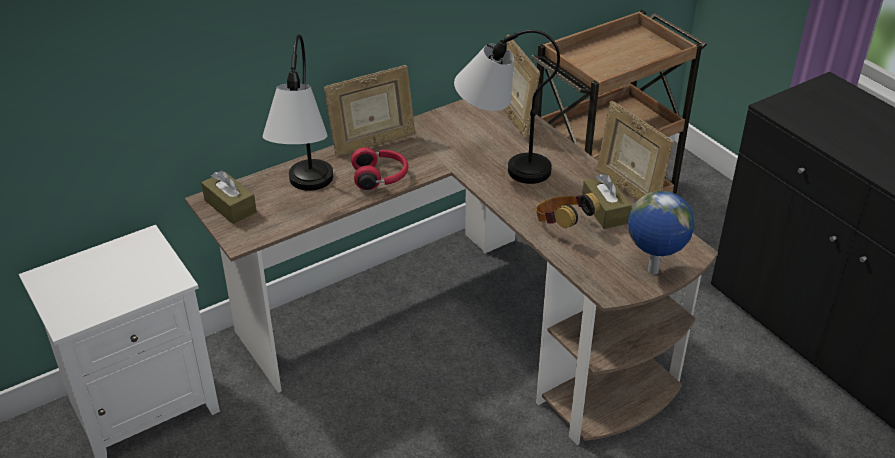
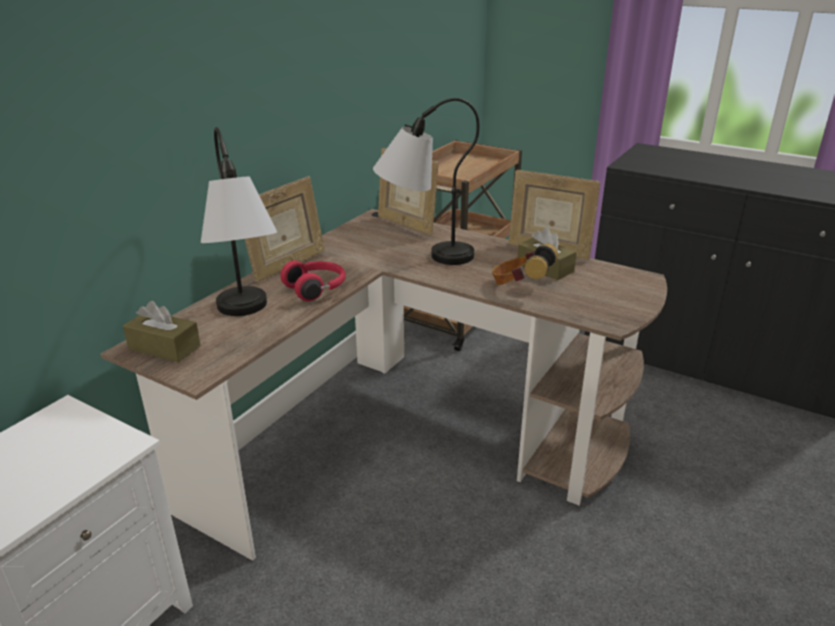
camera: 25 degrees left, 10 degrees down
(652, 271) = (630, 299): globe -> none

